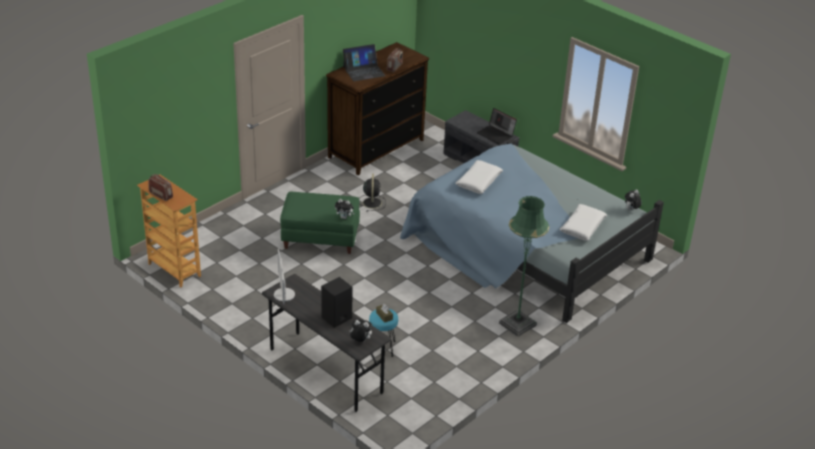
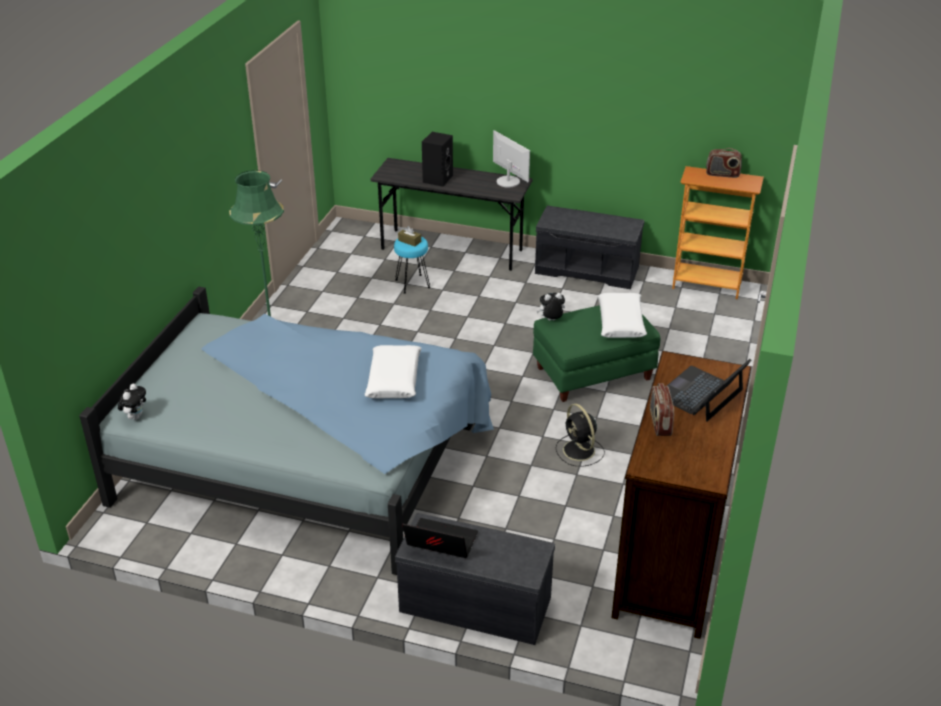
camera: 155 degrees right, 0 degrees up
(240, 313) = (588, 269): none -> grey bench
(360, 341) = (398, 169): plush toy -> none
(582, 227) = (207, 363): white pillow -> white pillow (621, 322)

